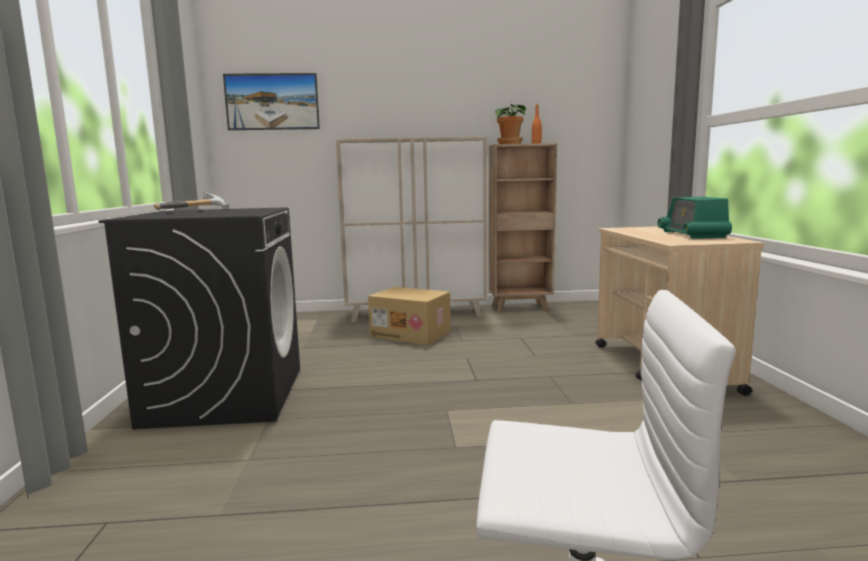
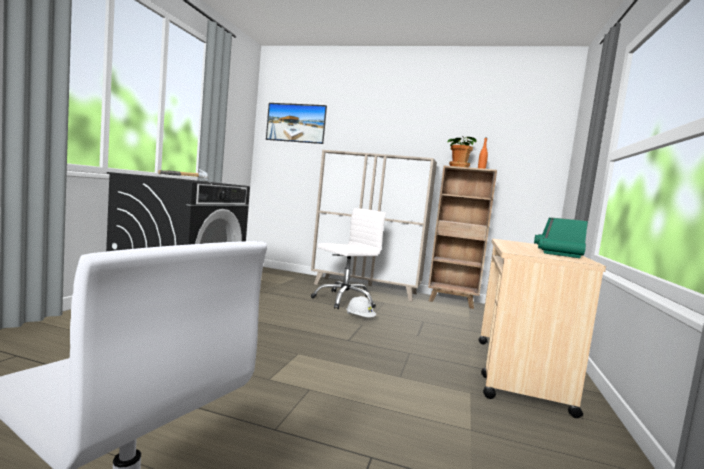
camera: 20 degrees right, 5 degrees down
(411, 334) = (344, 300): cardboard box -> white office chair
(455, 351) = (360, 318): none -> white hard hat

